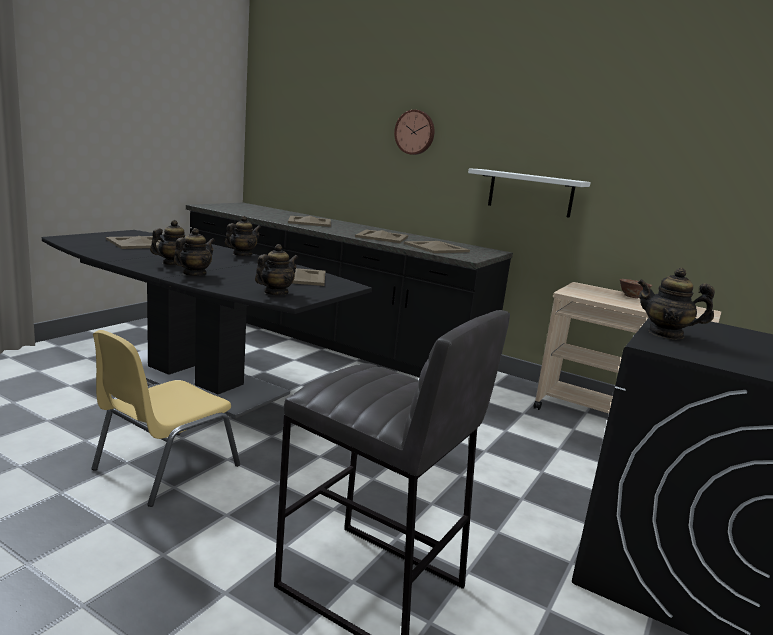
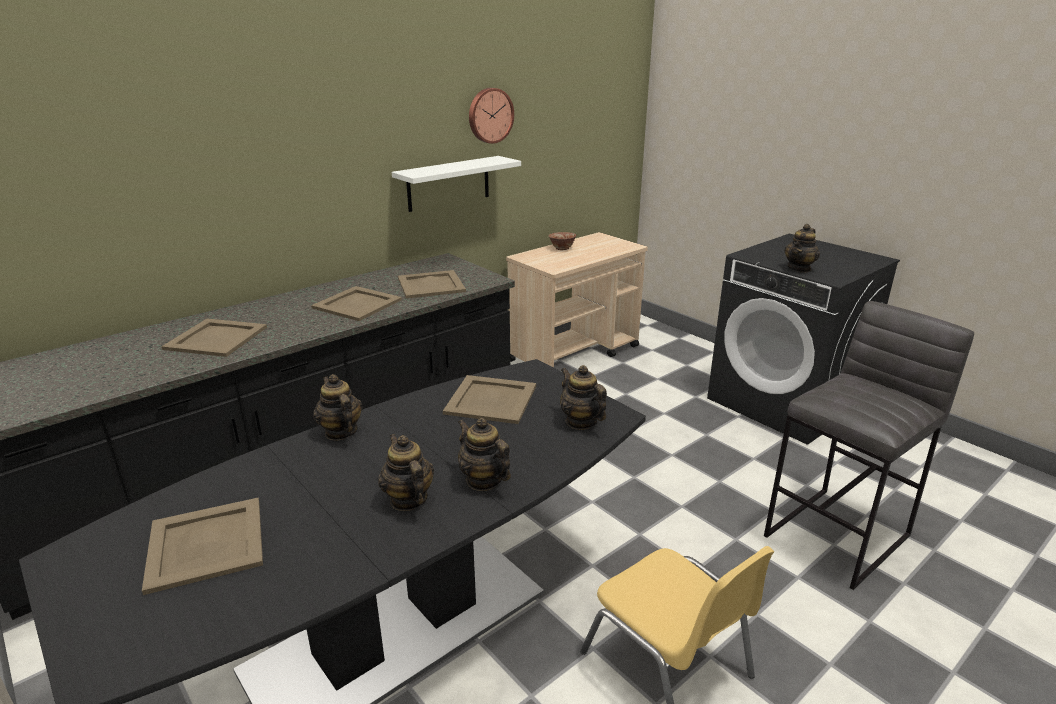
camera: 70 degrees left, 10 degrees up
(415, 132) = (289, 145): wall clock -> wall clock (490, 115)

